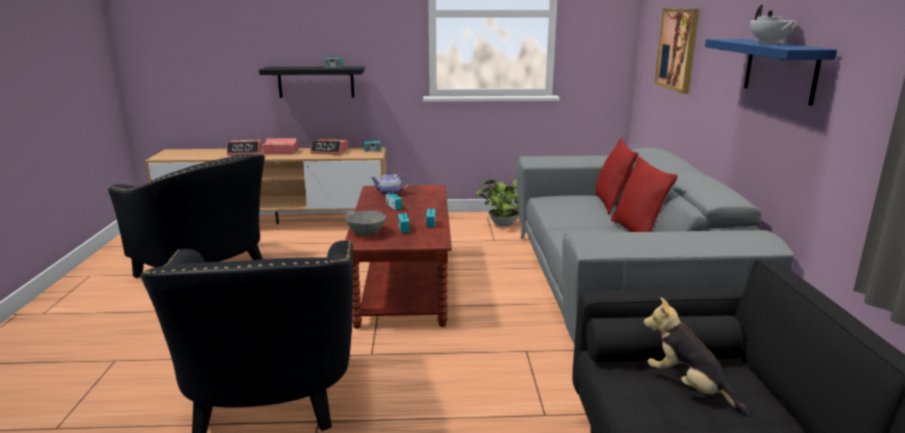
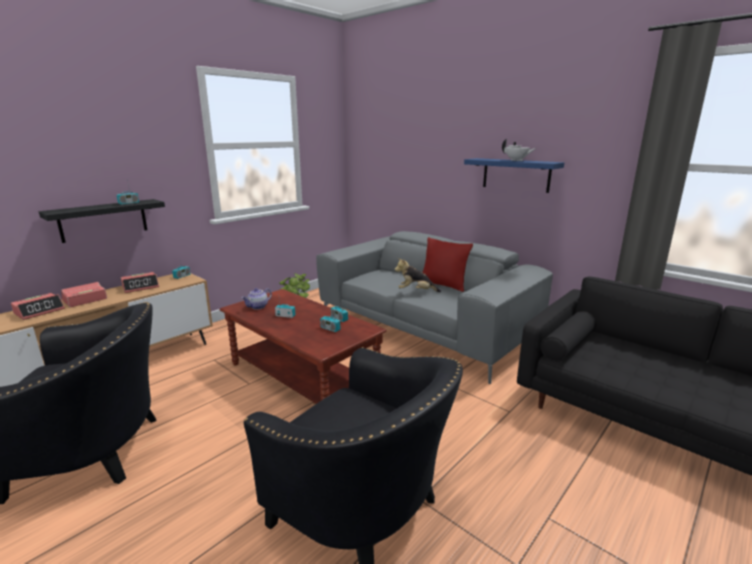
camera: 45 degrees left, 0 degrees up
(366, 233) = (312, 341): grey bowl -> none
(611, 204) = (398, 273): red pillow -> none
(677, 49) = (401, 166): picture -> none
(689, 387) = (603, 354): plush toy -> plush toy (416, 291)

